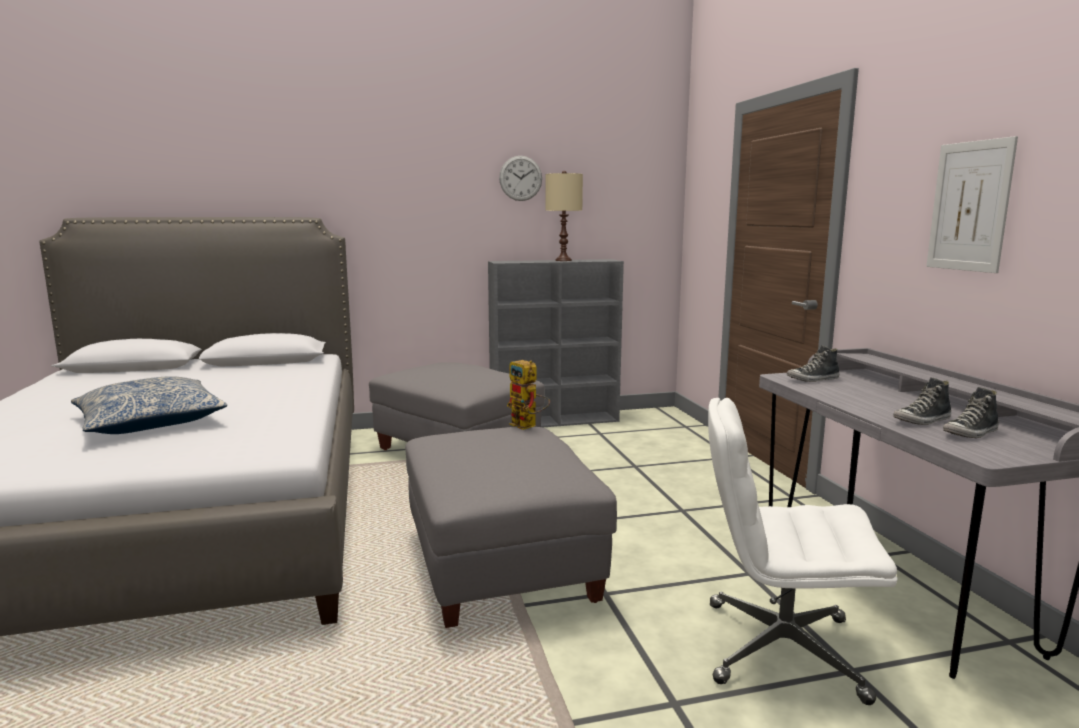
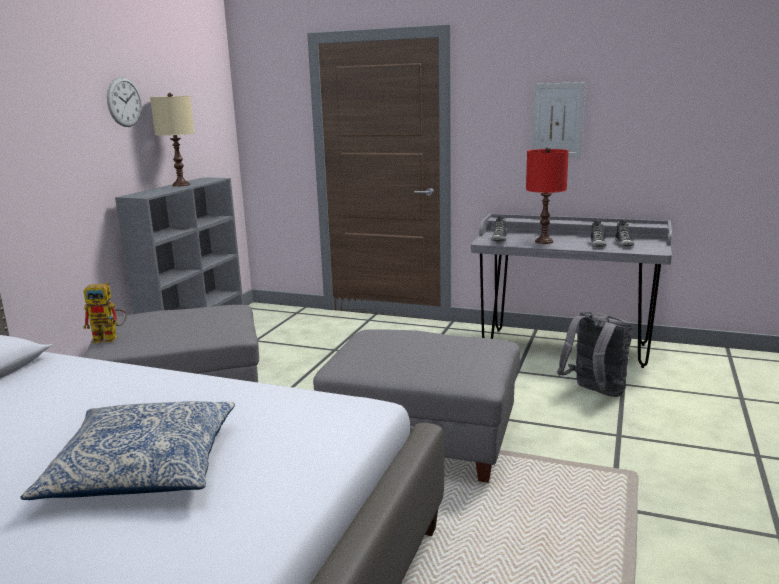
camera: 55 degrees left, 5 degrees up
(528, 426) = (370, 330): toy robot -> toy robot (111, 338)
(780, 650) = (594, 393): white office chair -> grey backpack
(858, 396) = (544, 241): none -> red table lamp

